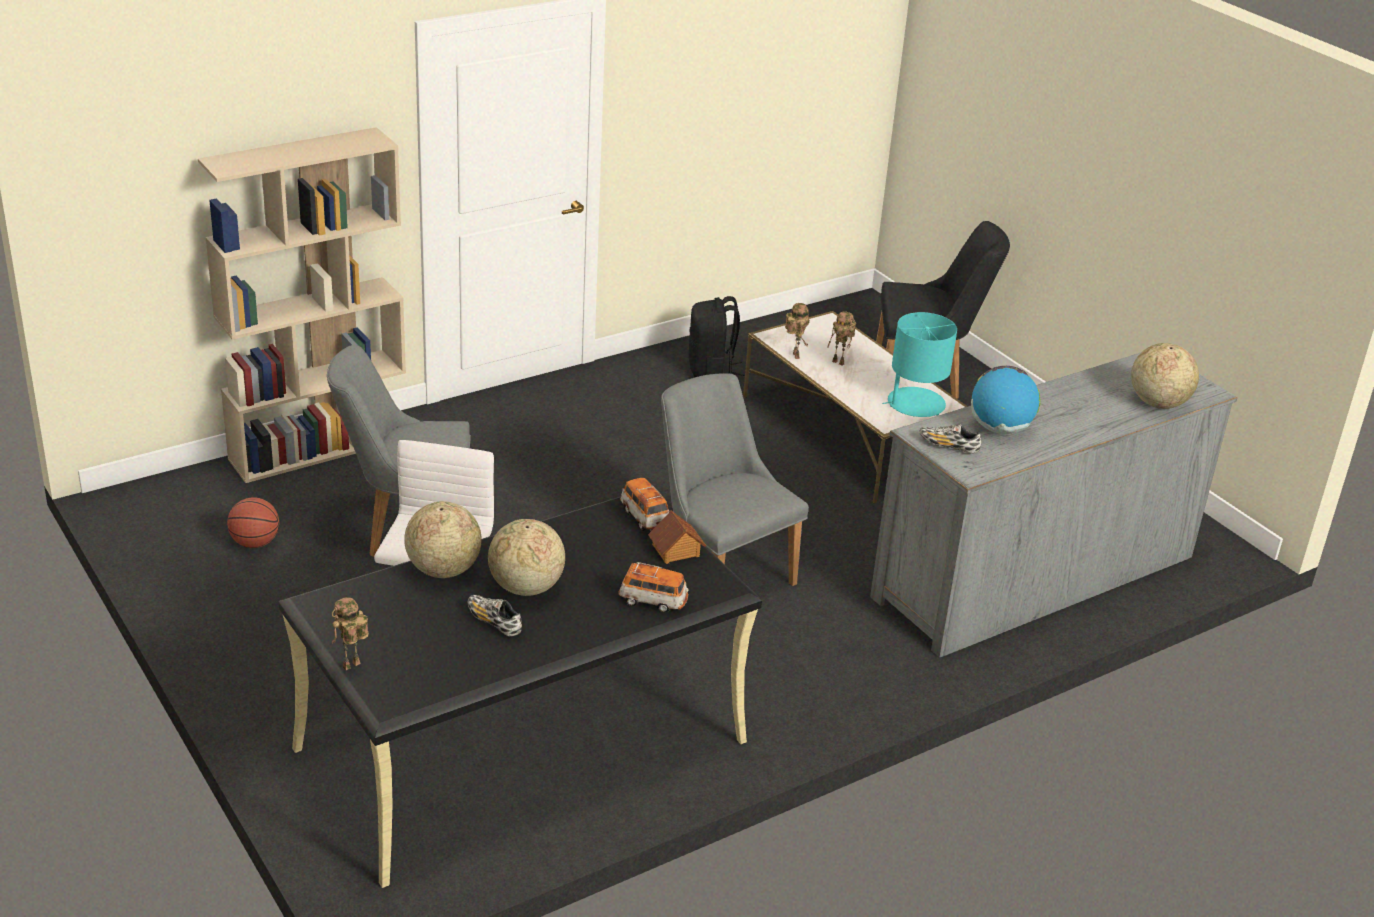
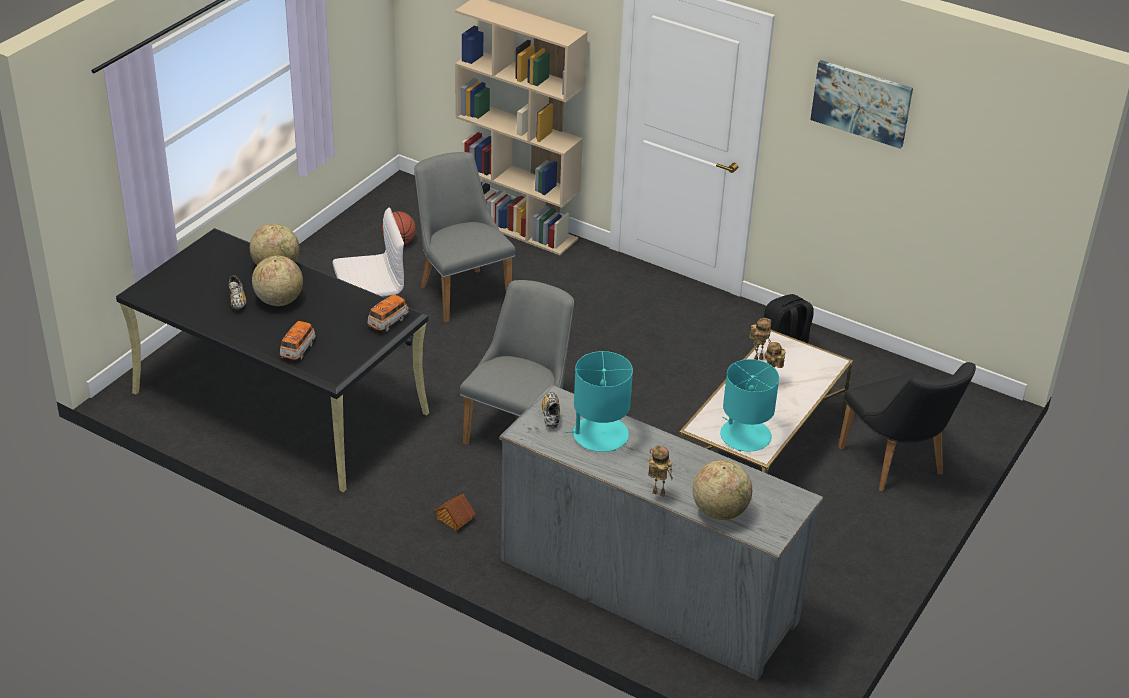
camera: 65 degrees right, 5 degrees up
(351, 667) = (165, 268): toy robot -> toy robot (657, 494)
(494, 622) = (237, 300): shoe -> shoe turned 150 degrees clockwise
(653, 601) = (298, 350): toy car -> toy car turned 150 degrees counterclockwise
(676, 550) = (360, 344): toy house -> toy house (454, 519)
(707, 52) = (861, 103): none -> picture
(1000, 429) = (599, 435): globe -> turquoise table lamp

